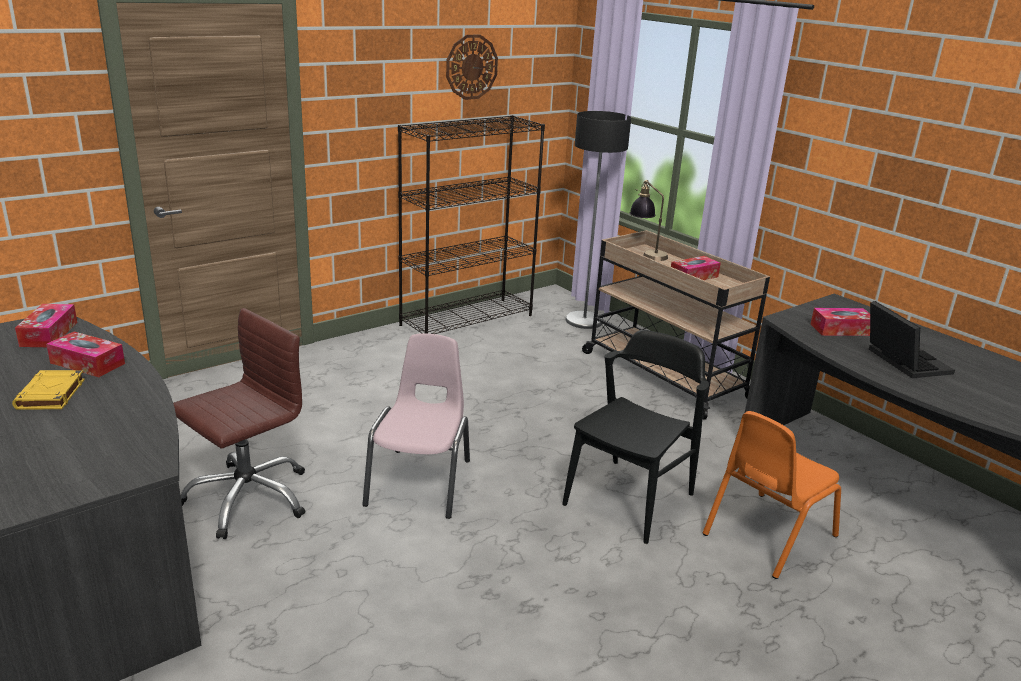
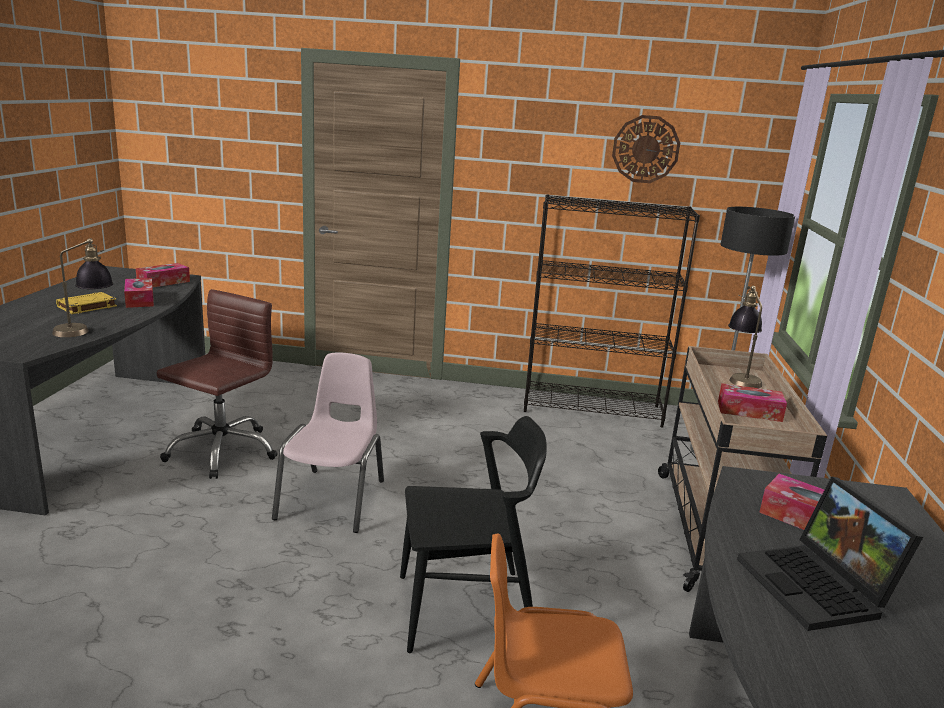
camera: 45 degrees right, 5 degrees down
(142, 419) = (85, 332): none -> table lamp
(247, 497) = (221, 451): brown office chair -> brown office chair turned 60 degrees counterclockwise
(421, 482) = (333, 499): pink chair -> pink chair turned 45 degrees counterclockwise
(901, 361) = (818, 588): laptop -> laptop turned 135 degrees clockwise

